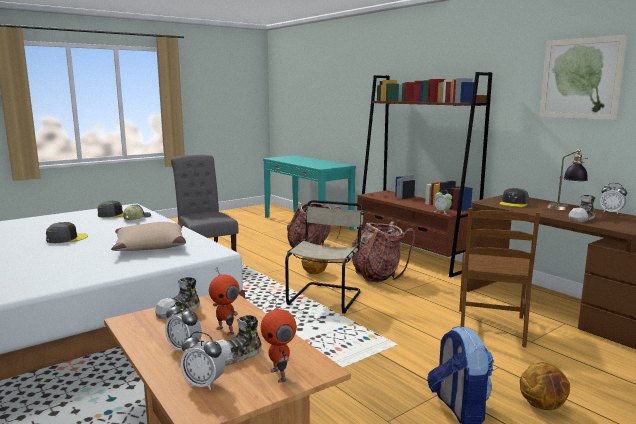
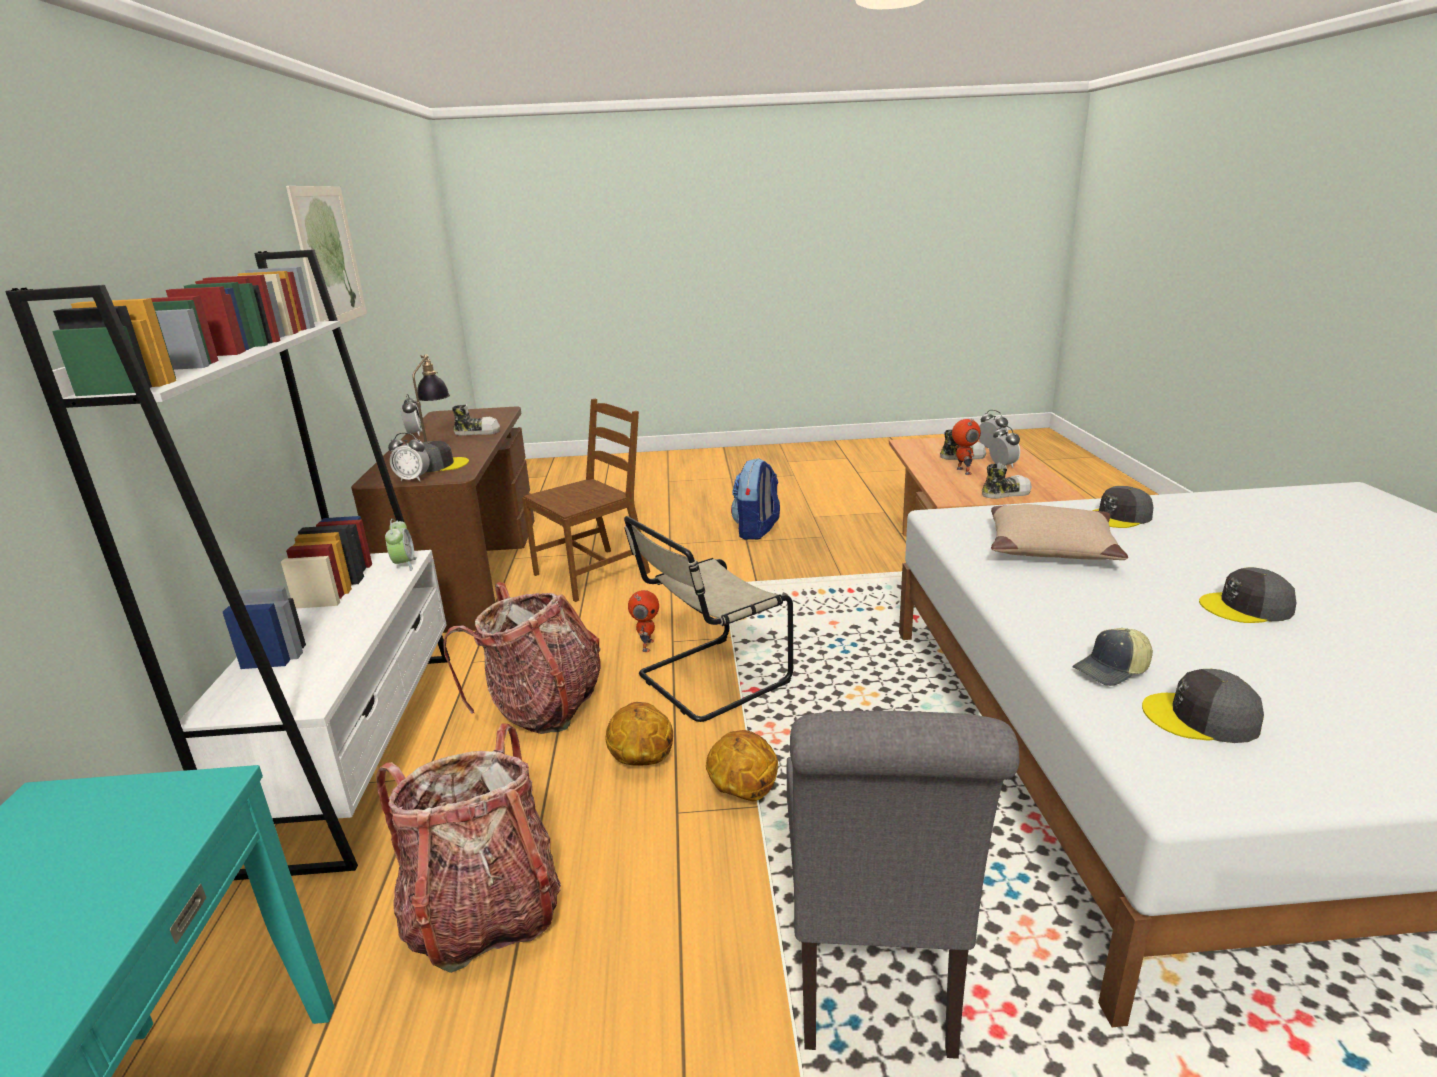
camera: 145 degrees left, 10 degrees up
(99, 268) = (1119, 517): none -> grey cap
(280, 375) = (936, 444): toy robot -> toy robot (646, 645)
(413, 256) = (359, 748): brown bookcase -> white bookcase
(497, 198) = (413, 479): none -> alarm clock
(543, 406) = (694, 519): basketball -> basketball (742, 792)

